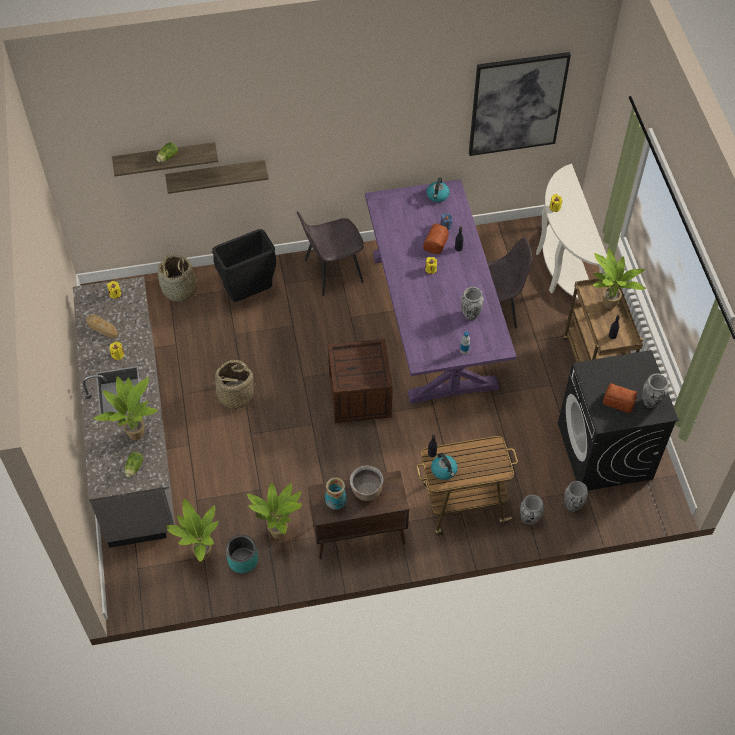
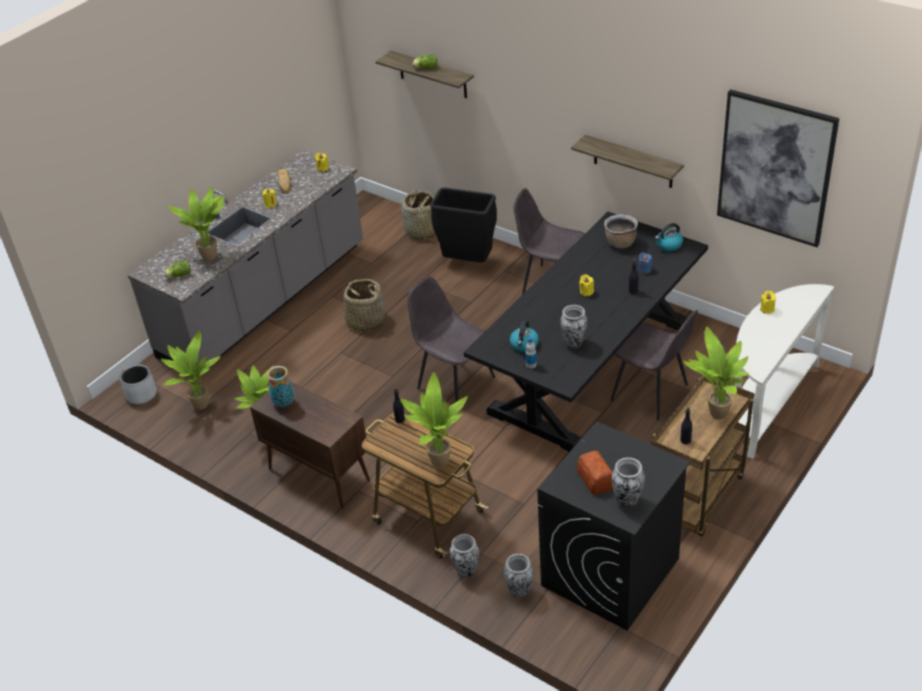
camera: 50 degrees right, 15 degrees down
(142, 584) = (141, 394): none -> grey planter
(216, 176) = (474, 118): shelf -> shelf (633, 162)
(242, 560) = (220, 429): turquoise planter -> none
(360, 396) = (454, 382): crate -> grey chair
(366, 491) = (317, 412): brown cooking pot -> brown cooking pot (620, 243)
(434, 320) = (591, 368): purple dining table -> black dining table
(435, 243) = (617, 276): bread -> none
(444, 470) = (392, 439): kettle -> kettle (524, 345)
(491, 463) = (437, 462): none -> potted plant

